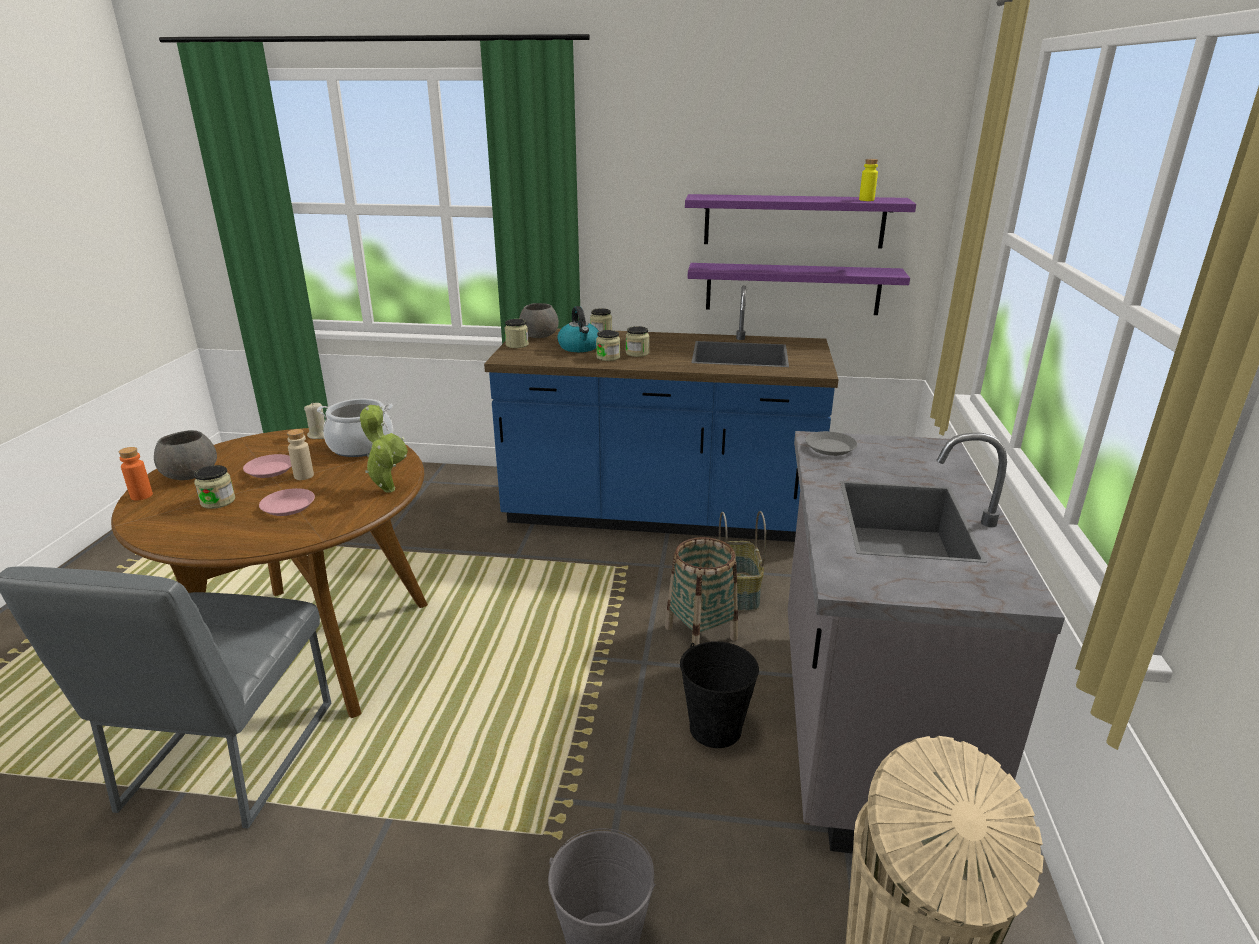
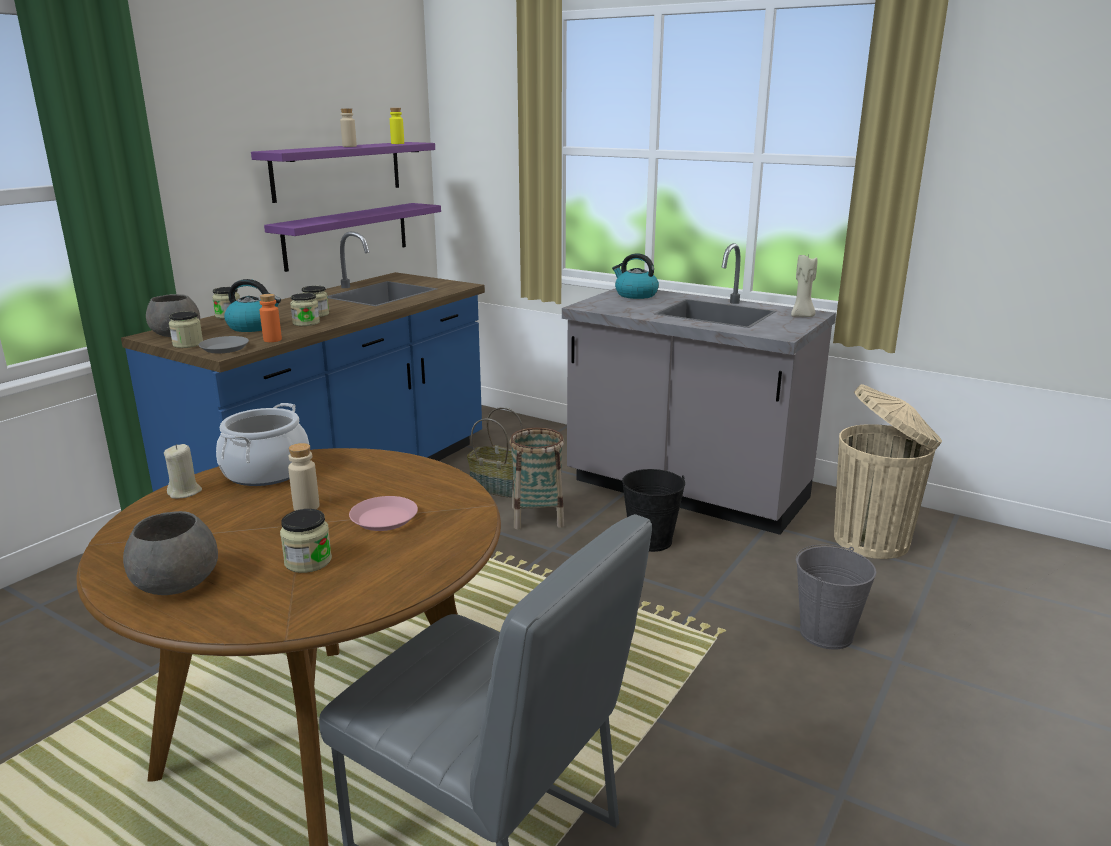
camera: 65 degrees left, 5 degrees down
(141, 496) = (202, 620): orange bottle -> orange bottle (272, 340)
(270, 470) = (253, 526): pink plate -> none
(387, 488) = (407, 467): potted plant -> none
(794, 198) = (349, 146): none -> beige bottle
(830, 447) = (601, 306): grey plate -> grey plate (224, 348)
(918, 454) = (635, 295): none -> kettle
(984, 588) = (802, 316): none -> beige candle

